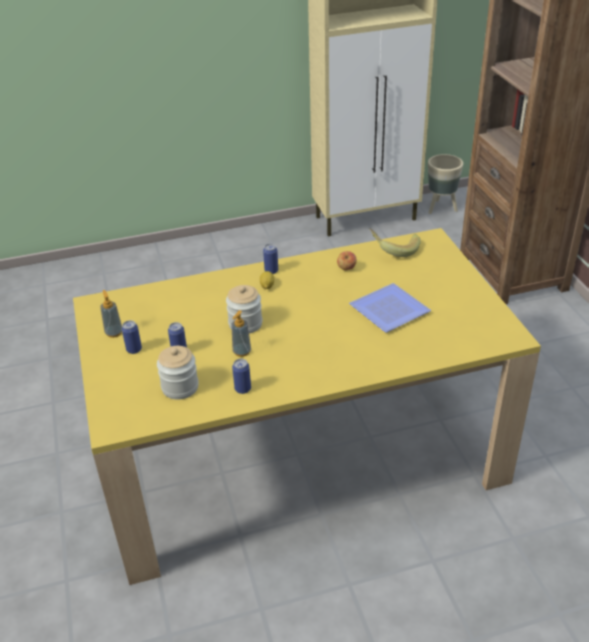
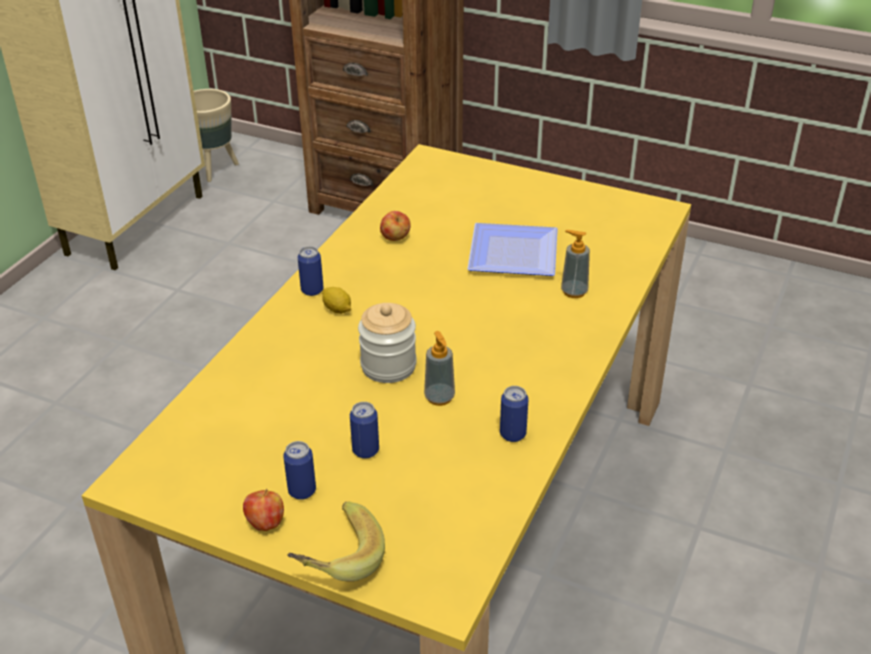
camera: 50 degrees left, 0 degrees up
(104, 351) = (265, 523): none -> apple
(114, 333) = (235, 492): soap dispenser -> soap dispenser (574, 291)
(180, 387) = (441, 487): jar -> none
(394, 249) = (410, 190): banana -> banana (335, 559)

